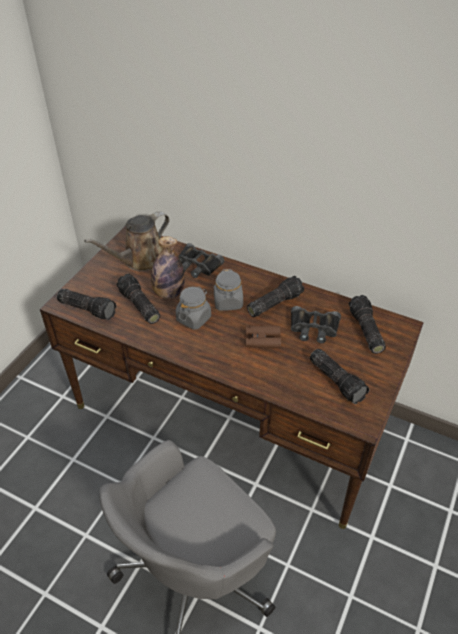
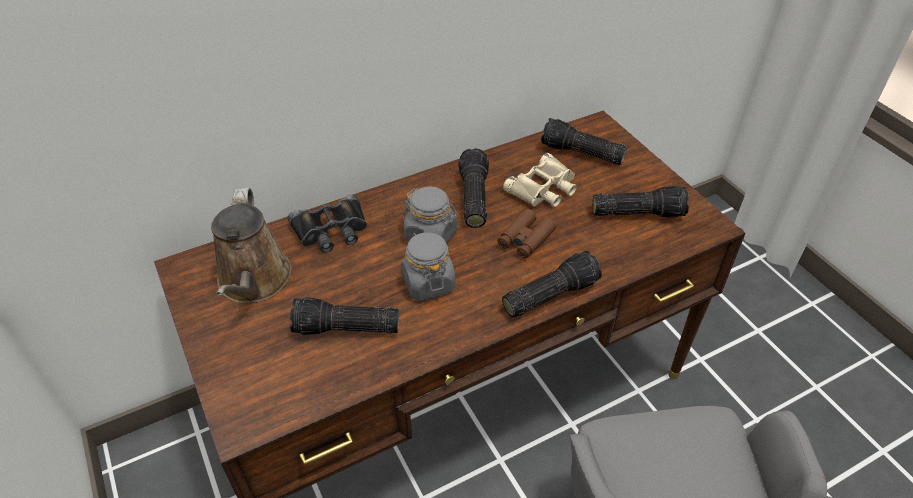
camera: 55 degrees left, 0 degrees up
(88, 308) = (289, 393): flashlight -> flashlight (549, 294)
(168, 293) = (354, 285): bottle -> none
(313, 328) = (543, 188): black binoculars -> beige binoculars

